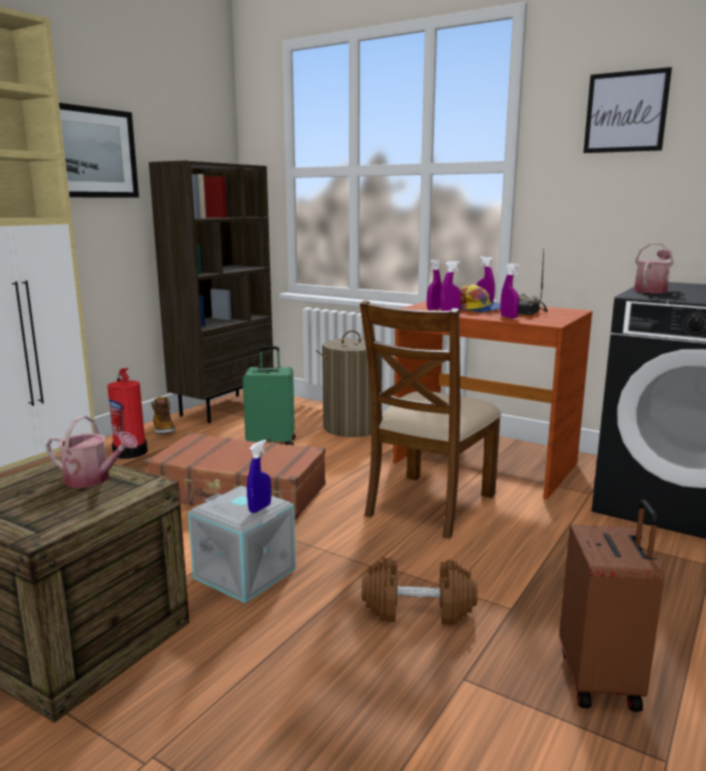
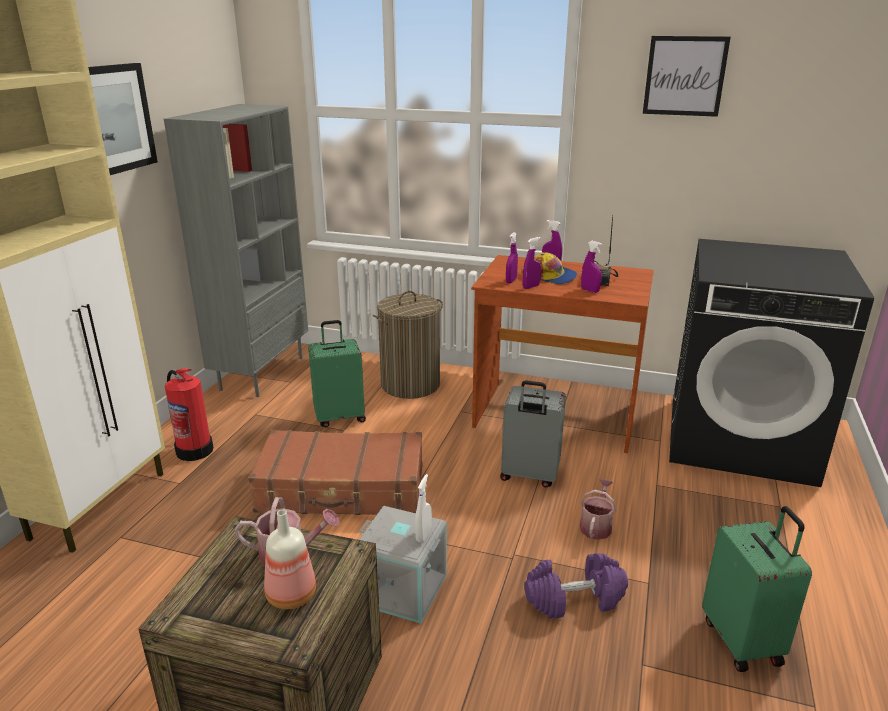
camera: 15 degrees left, 10 degrees up
(66, 505) = (291, 597): none -> bottle
(163, 429) = (213, 413): boot -> none
(223, 408) = (261, 373): brown bookcase -> grey bookcase
(260, 508) = (423, 535): blue spray bottle -> white spray bottle
(418, 609) = (574, 599): brown dumbbell -> purple dumbbell
(429, 504) = (529, 476): brown chair -> grey suitcase
(601, 679) = (743, 641): brown suitcase -> green suitcase
(651, 290) = (720, 262): watering can -> watering can (596, 526)

